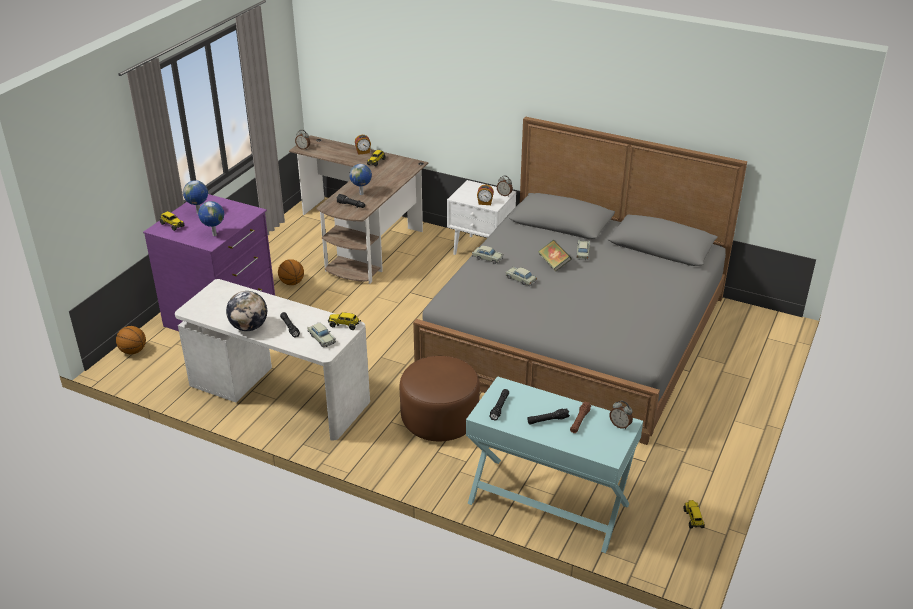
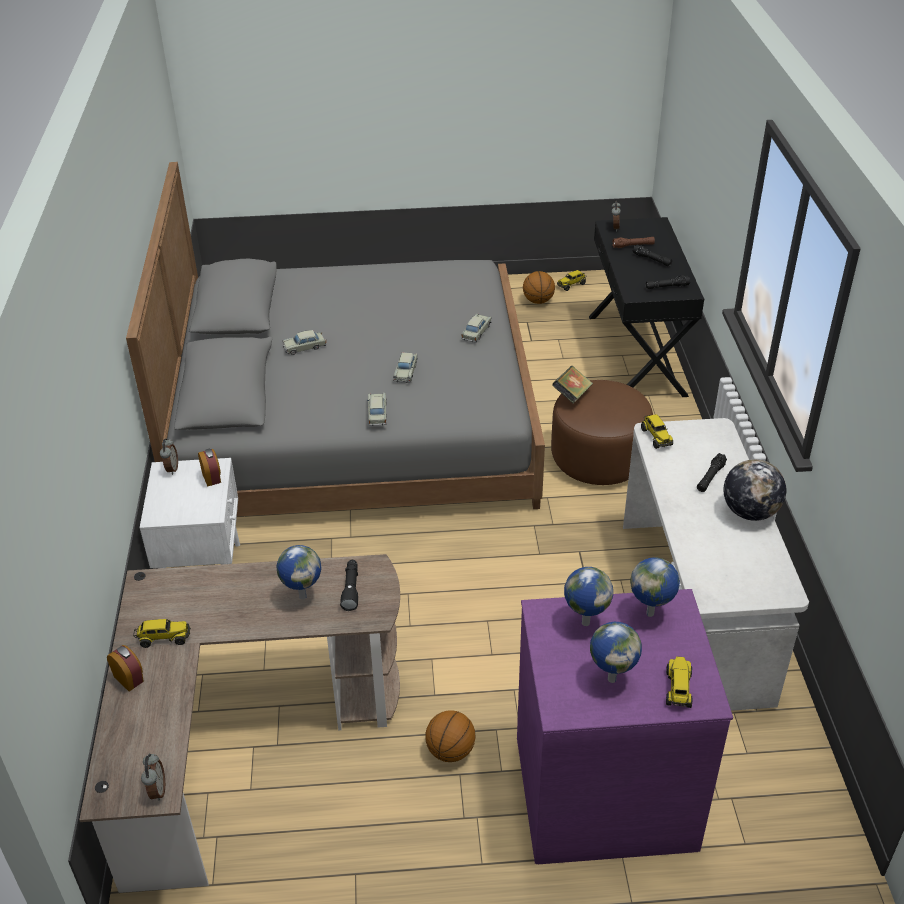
camera: 120 degrees left, 5 degrees up
(133, 351) = (786, 843): basketball -> basketball (538, 301)
(233, 218) = (585, 622): none -> globe
(321, 338) = (698, 442): beige toy car -> beige toy car (476, 332)
(548, 504) = (637, 355): turquoise console table -> black console table
(554, 263) = (347, 360): book -> book (571, 395)

